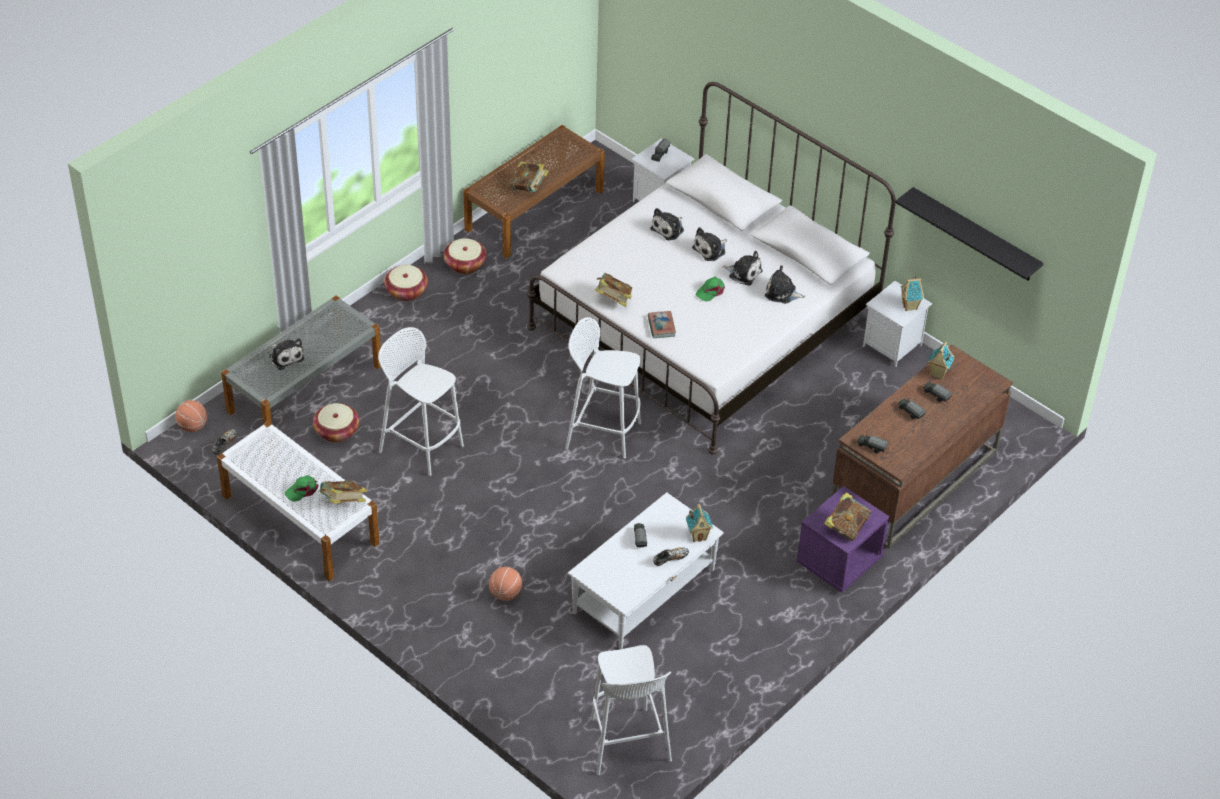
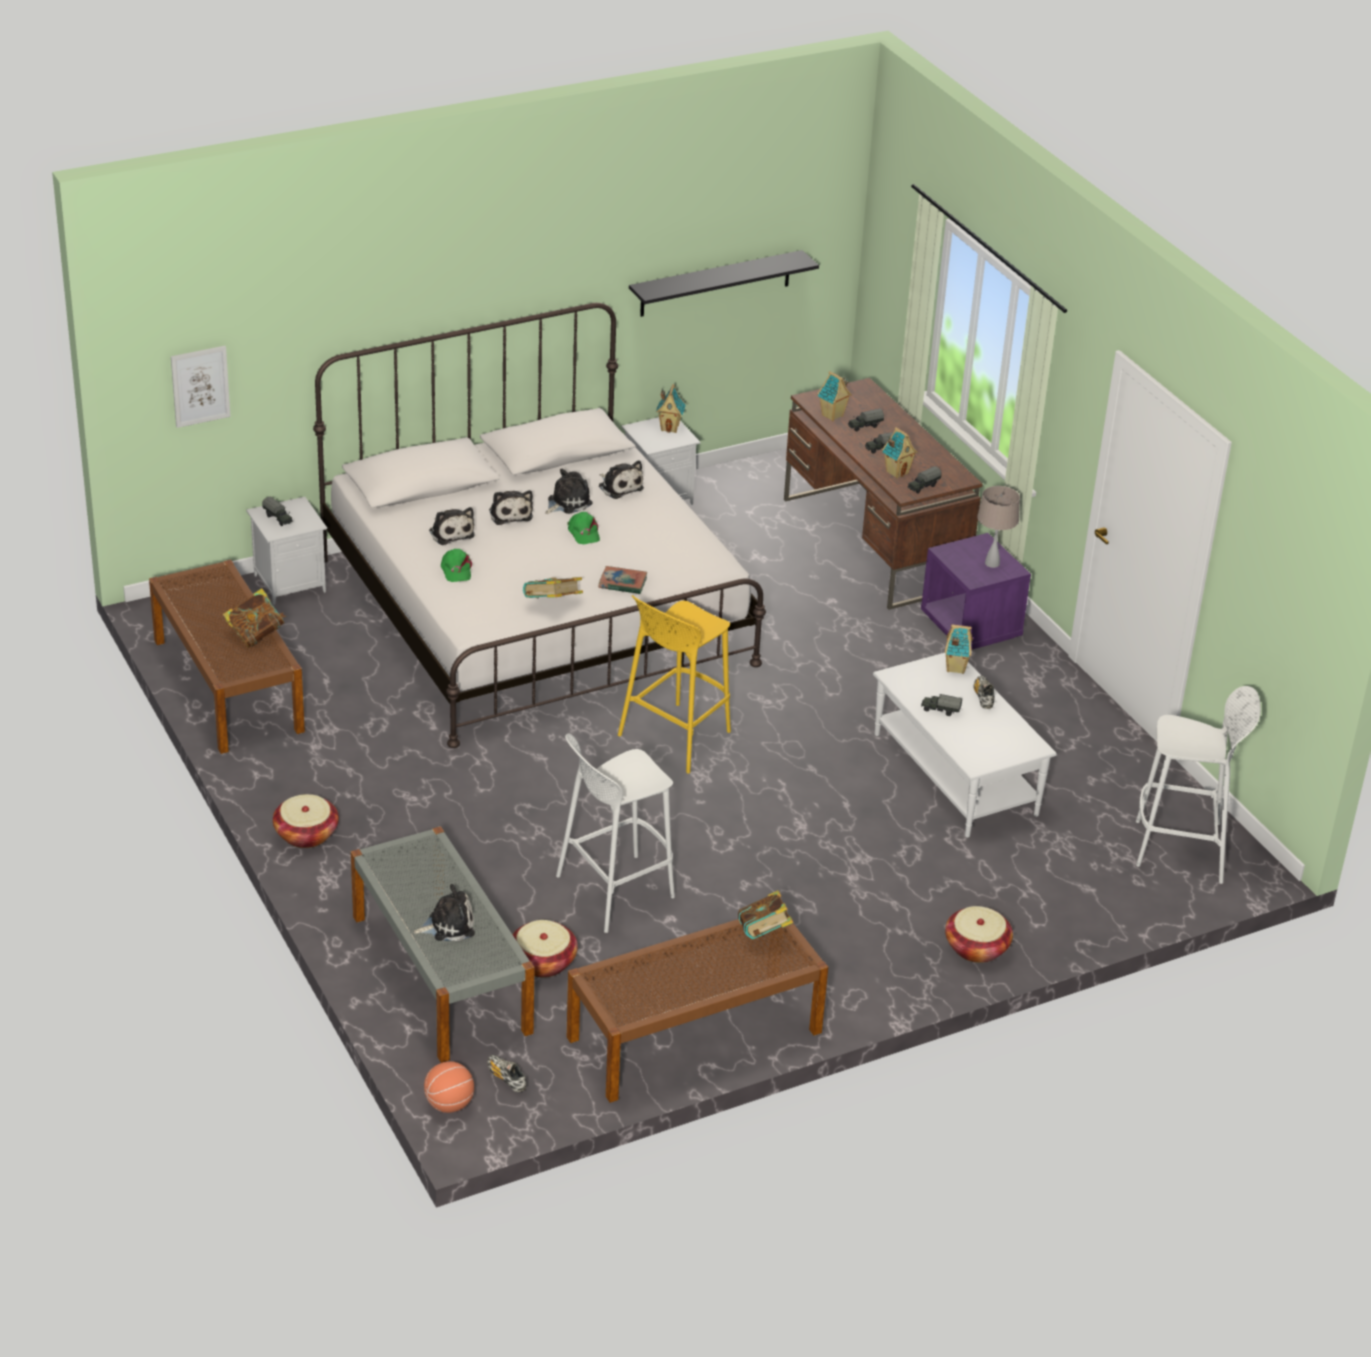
camera: 70 degrees left, 10 degrees down
(299, 520) = (695, 1036): white bench -> brown bench
(302, 490) = (722, 966): green cap -> green cap (456, 570)
(465, 264) = (290, 770): basket -> basket (976, 948)
(505, 594) = (911, 884): basketball -> none
(602, 432) = (676, 737): white stool -> yellow stool
(646, 41) = (200, 386): none -> picture
(782, 293) = (619, 486): plush toy -> plush toy turned 75 degrees counterclockwise
(846, 527) = (992, 563): book -> beige table lamp
(881, 427) = (897, 472): none -> toy house

